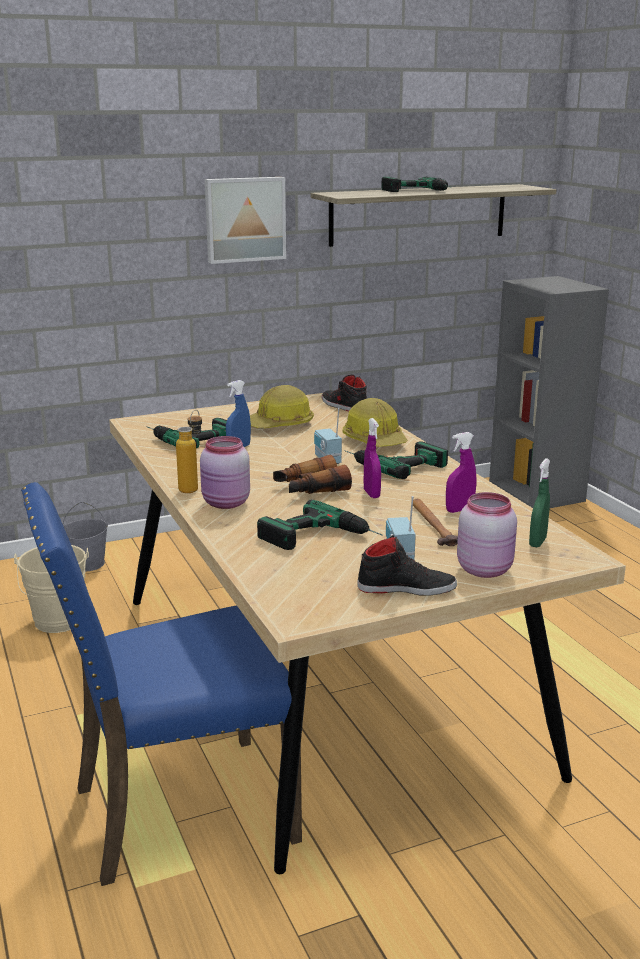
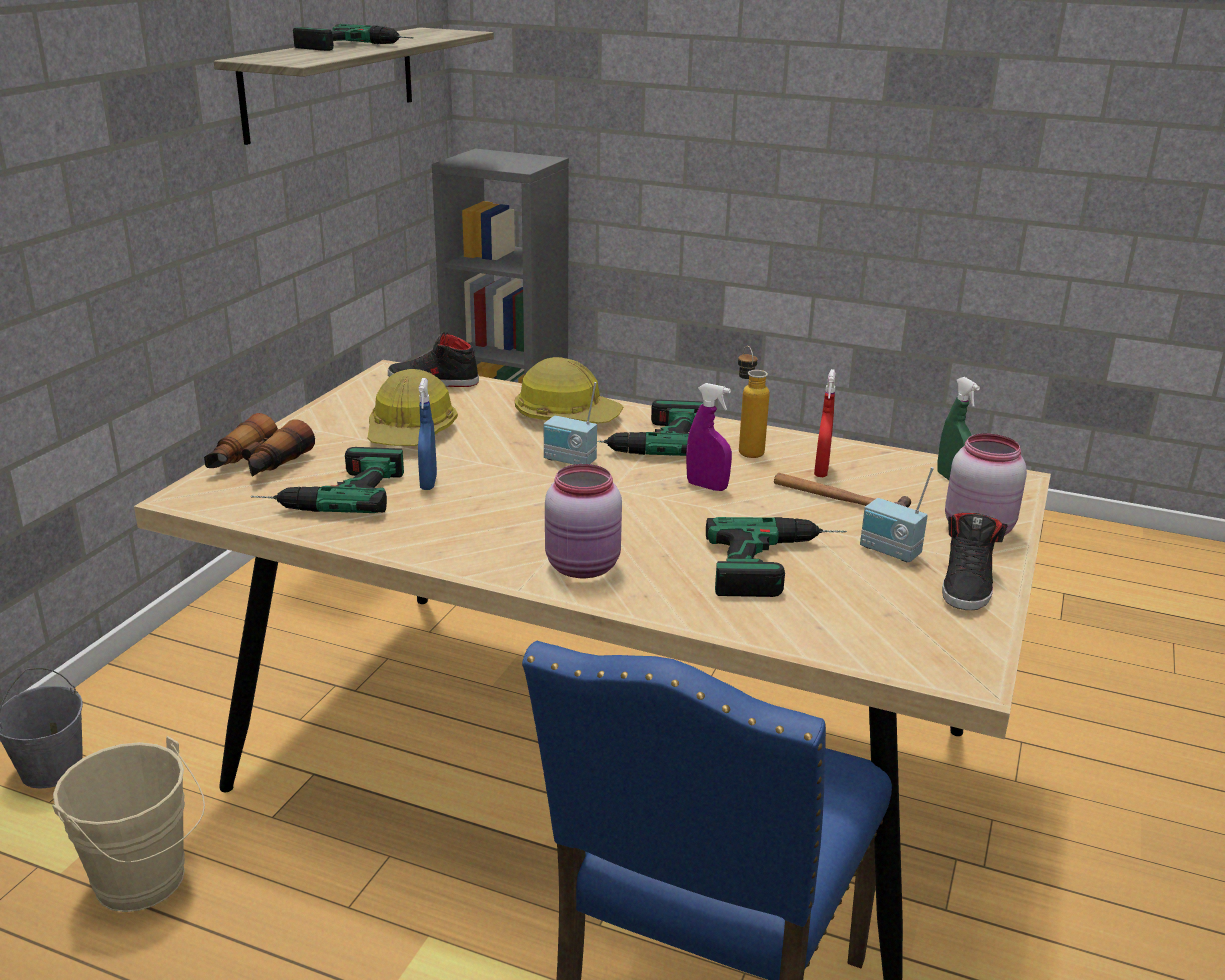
camera: 45 degrees left, 5 degrees up
(192, 487) = (495, 563): bottle -> bottle (746, 449)
(244, 219) = (138, 115): picture -> none
(310, 489) = (633, 506): binoculars -> binoculars (257, 465)
(406, 588) = (967, 583): black shoe -> black shoe turned 150 degrees clockwise
(459, 510) = (821, 471): purple spray bottle -> red spray bottle

